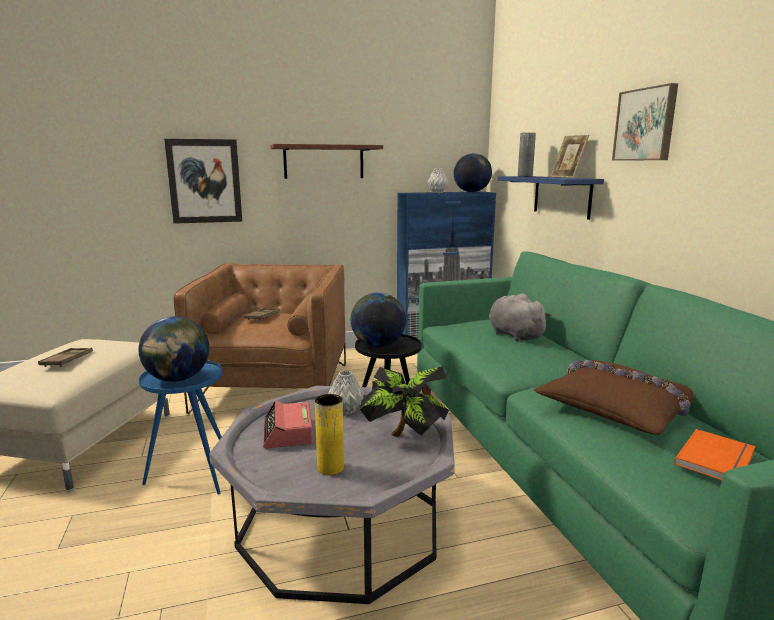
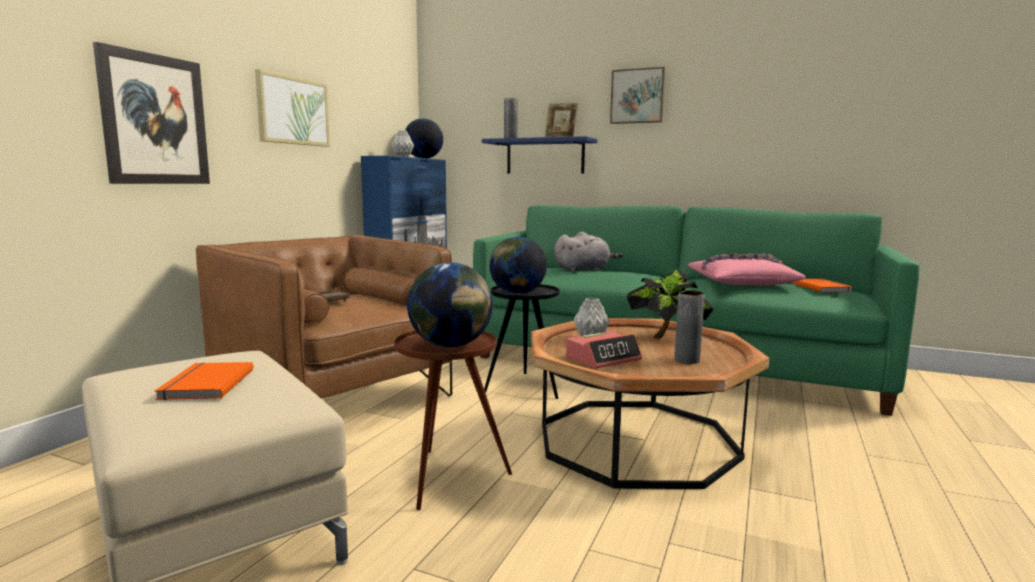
camera: 50 degrees left, 5 degrees down
(67, 360) = (204, 384): brown tray -> orange book
(193, 475) = (447, 478): blue side table -> brown side table
(288, 433) = (603, 358): alarm clock -> alarm clock turned 60 degrees counterclockwise
(324, 162) = (293, 111): brown shelf -> picture
(330, 468) = (687, 360): yellow vase -> grey vase
(340, 525) = (636, 440): grey coffee table -> brown coffee table
(514, 335) = (584, 270): grey plush toy -> grey plush toy turned 150 degrees clockwise
(618, 407) = (741, 282): brown pillow -> pink pillow

